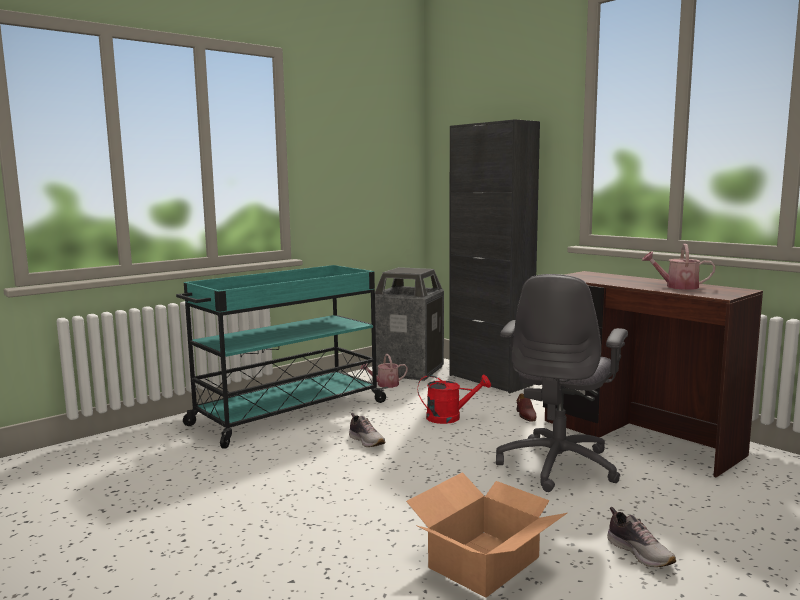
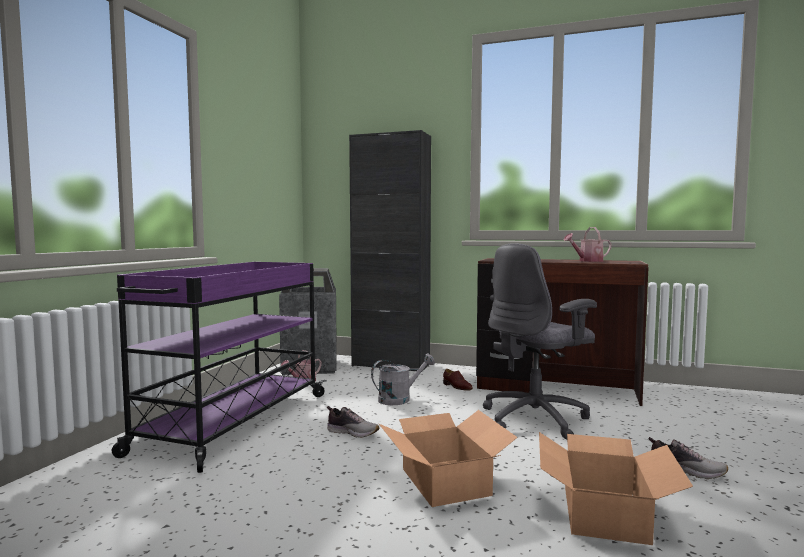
camera: 30 degrees left, 5 degrees down
(287, 414) = (233, 423): turquoise cart -> purple cart
(387, 499) = (446, 481): none -> cardboard box
(450, 418) = (400, 399): red watering can -> grey watering can
(559, 465) = (536, 419): grey office chair -> grey office chair turned 60 degrees clockwise

